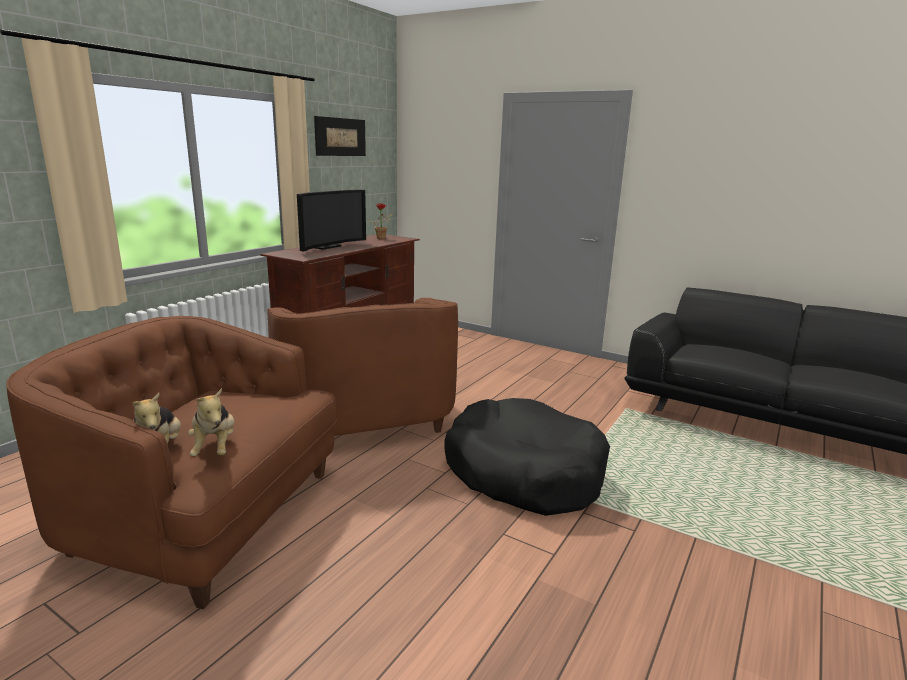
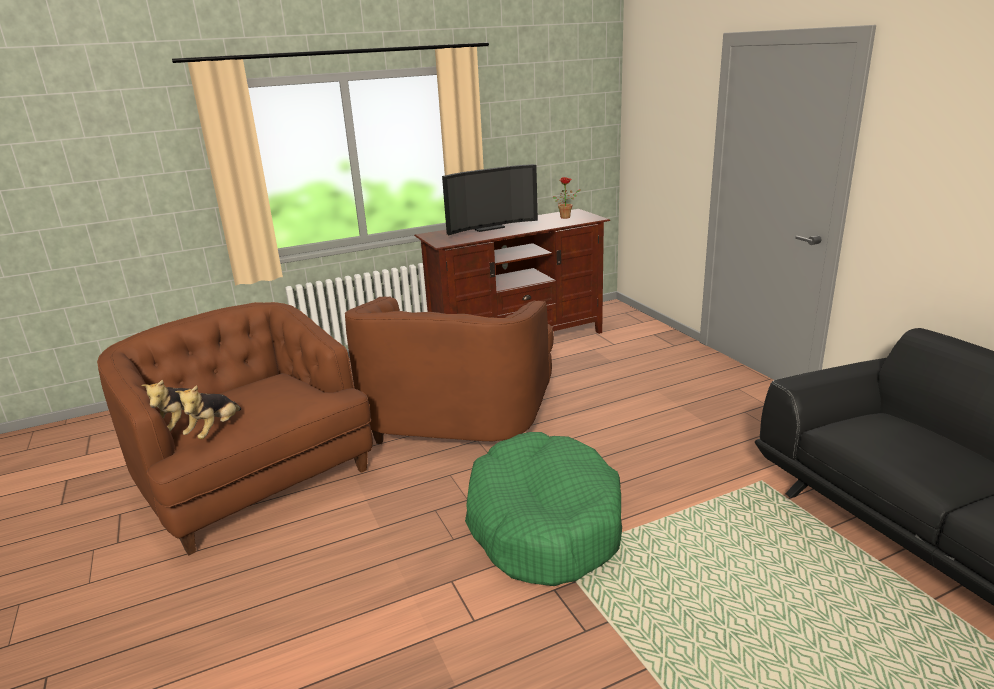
camera: 35 degrees right, 5 degrees up
(340, 137) = (533, 100): picture -> none
(523, 472) = (543, 523): black dog bed -> green dog bed

